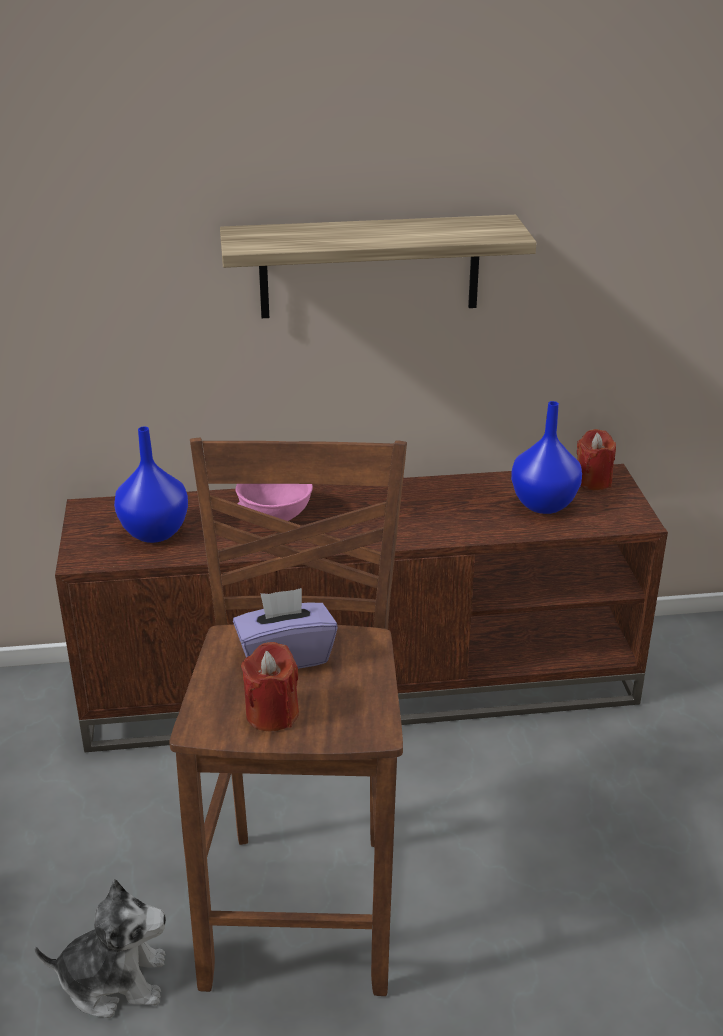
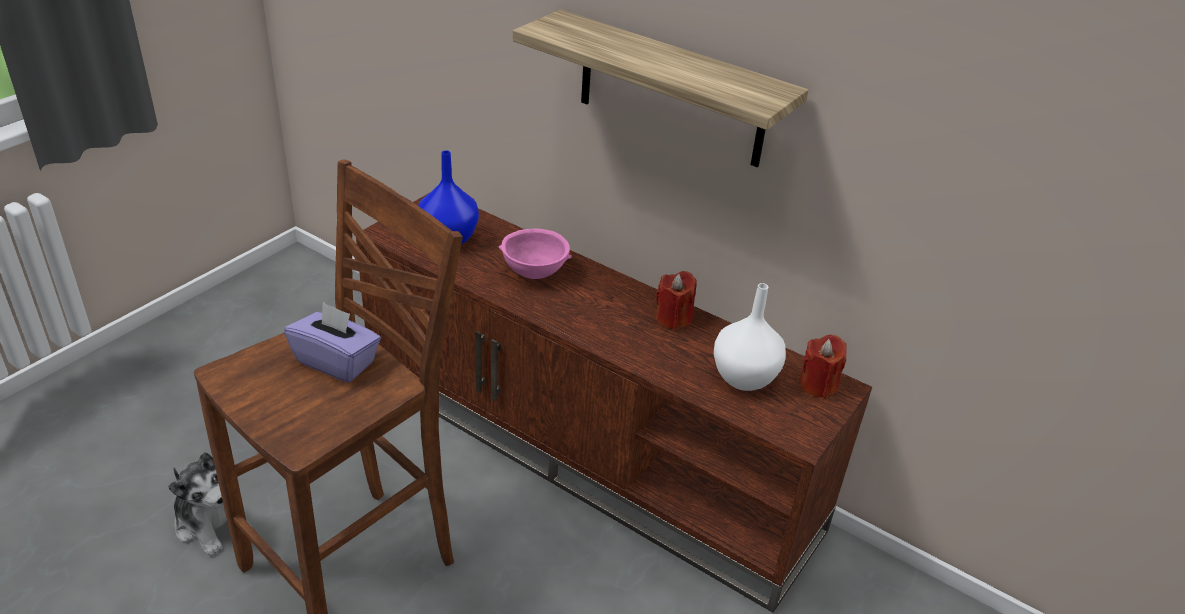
camera: 40 degrees right, 5 degrees up
(272, 714) = (268, 392): red candle -> red candle (673, 318)
(543, 503) = (744, 377): blue vase -> white vase

